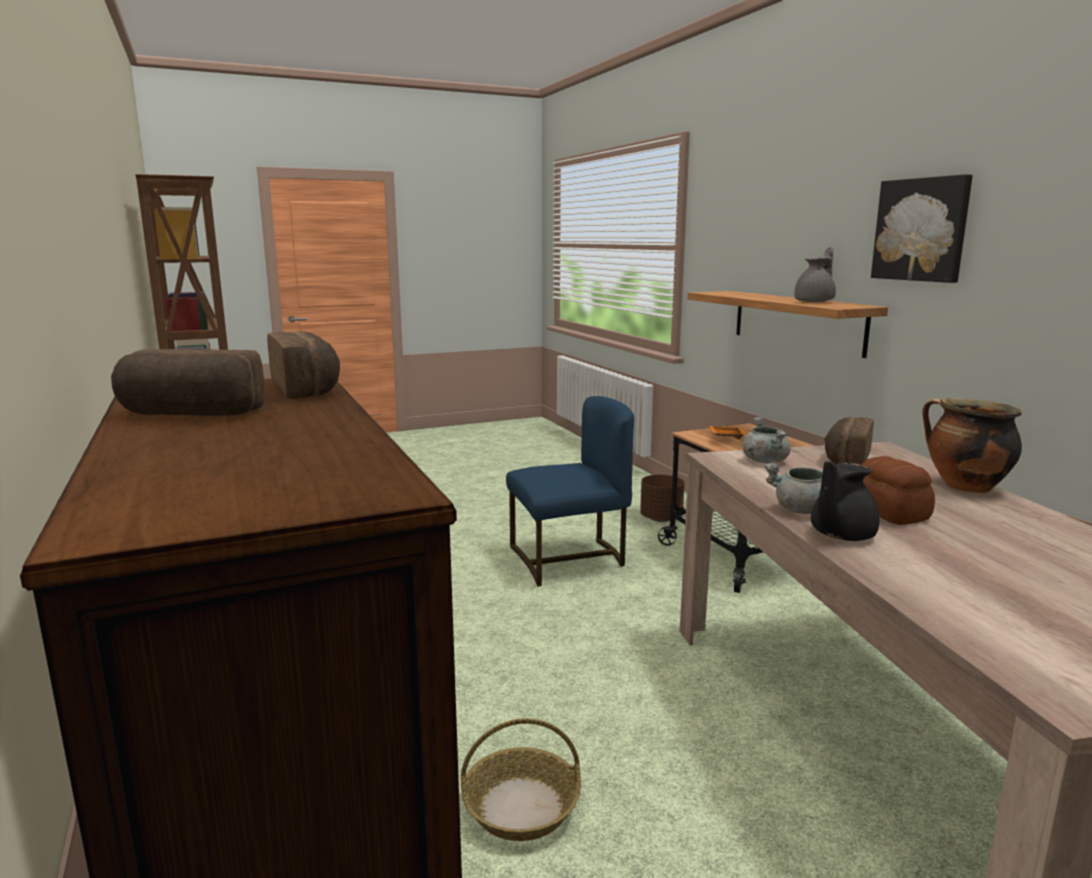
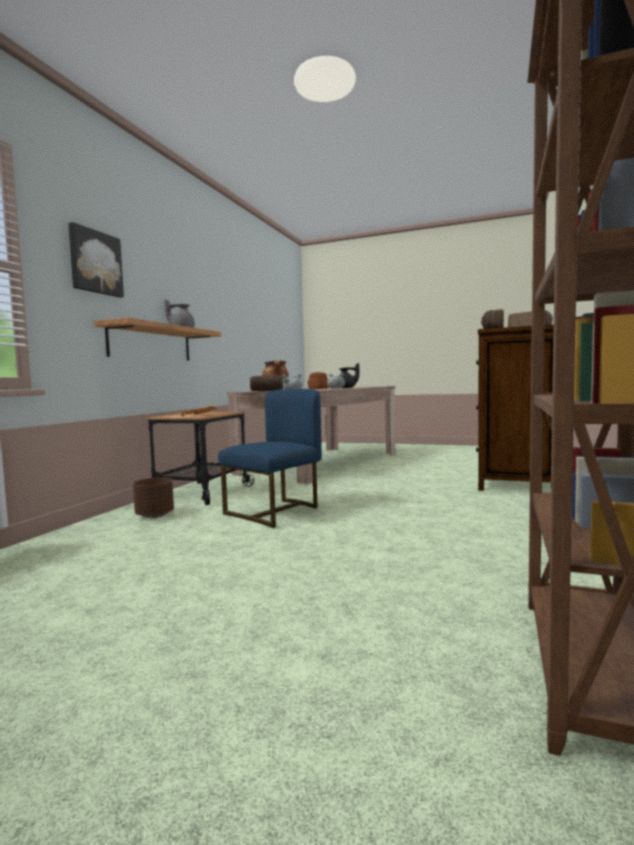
camera: 135 degrees left, 10 degrees down
(520, 807) = (437, 474): basket -> none
(569, 559) = (275, 512): blue chair -> blue chair turned 105 degrees clockwise
(922, 230) = (199, 299): picture -> picture (95, 262)

